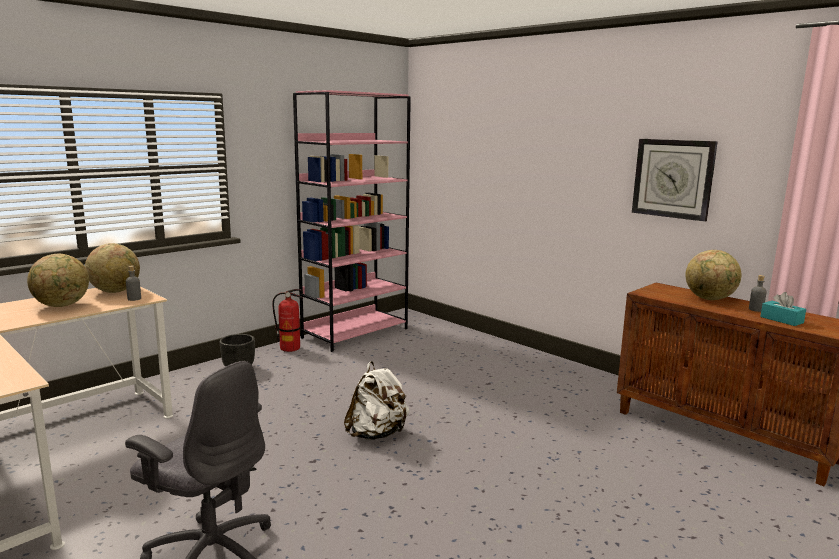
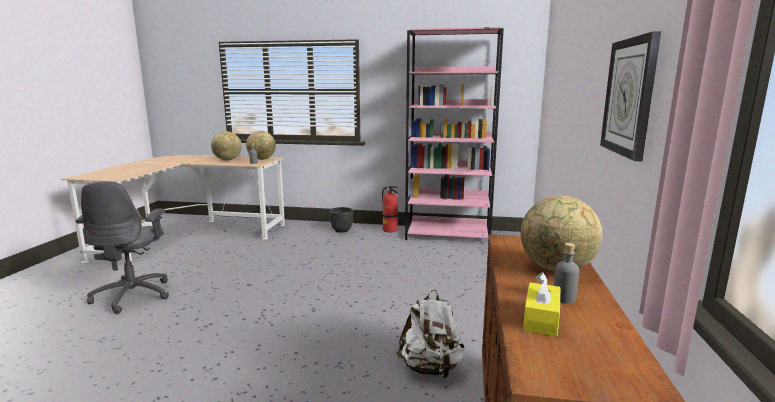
camera: 55 degrees right, 0 degrees up
(377, 434) = (303, 289): white backpack -> white backpack (430, 368)
(781, 320) = (541, 319): turquoise tissue box -> yellow tissue box

